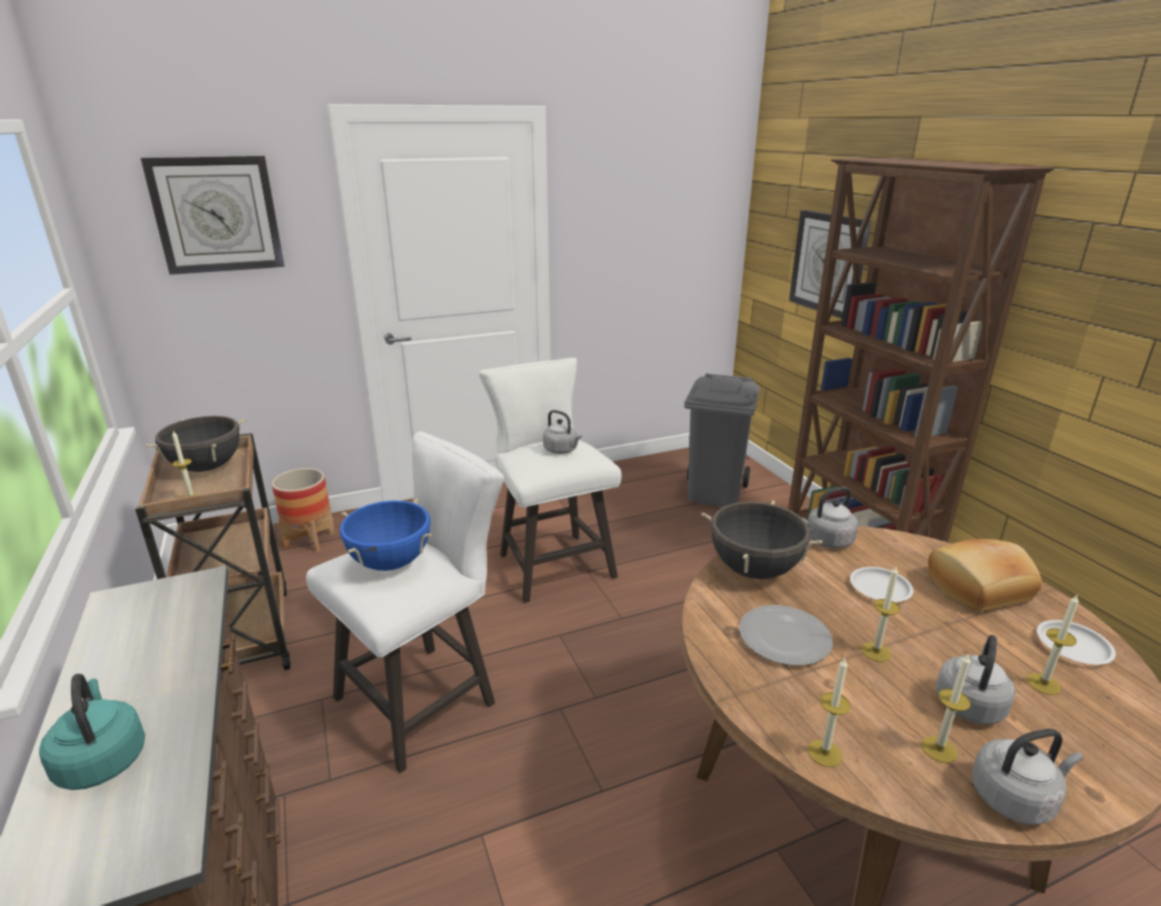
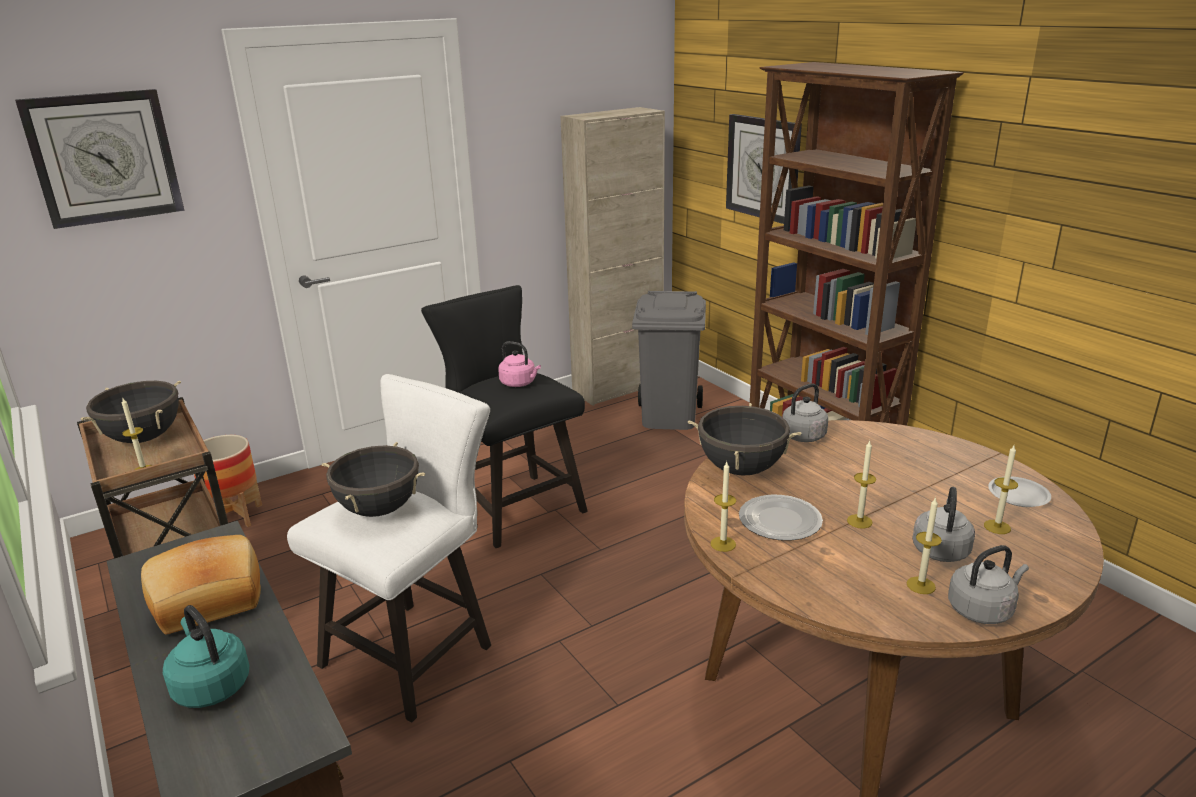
camera: 10 degrees left, 0 degrees up
(391, 562) = (379, 509): blue cooking pot -> black cooking pot
(551, 561) = (514, 505): white stool -> black stool
(562, 450) = (519, 383): grey kettle -> pink kettle
(672, 460) = (618, 388): none -> beige cabinet
(824, 753) = (830, 601): candle -> candle (723, 544)
(879, 588) = (854, 470): white plate -> none
(979, 590) = (938, 461): bread -> bread (208, 602)

